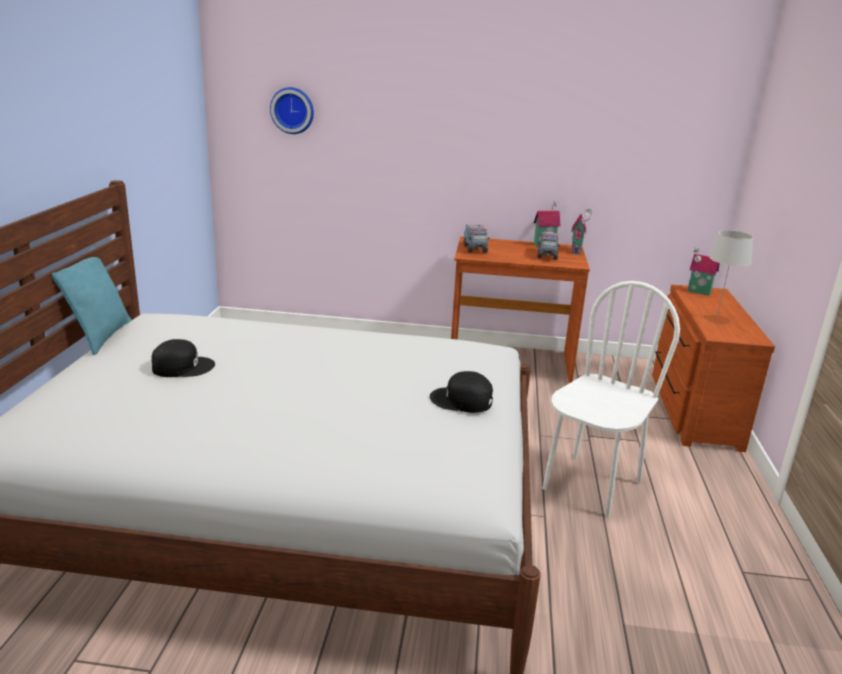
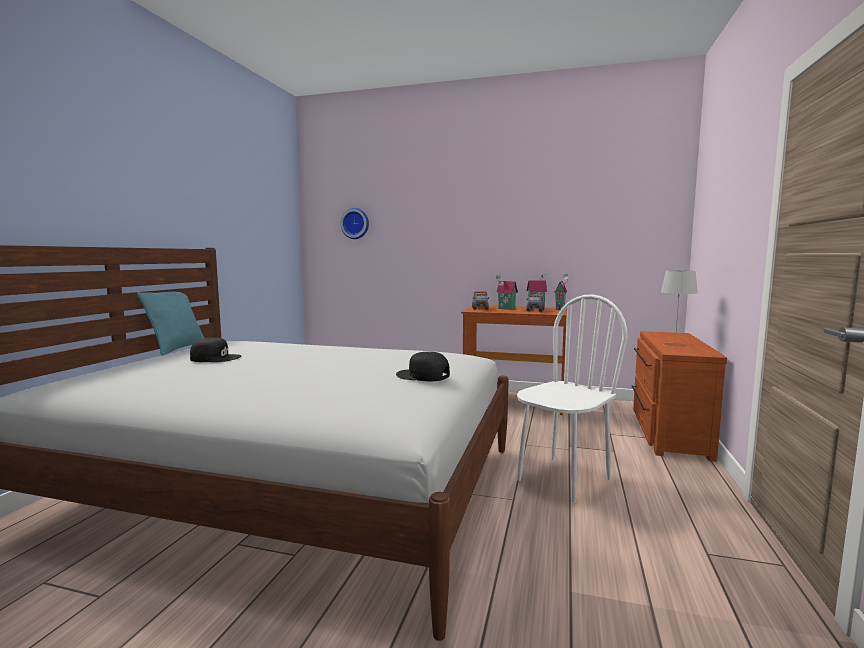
camera: 10 degrees right, 15 degrees down
(698, 292) = (662, 334): toy house -> toy house (505, 309)

